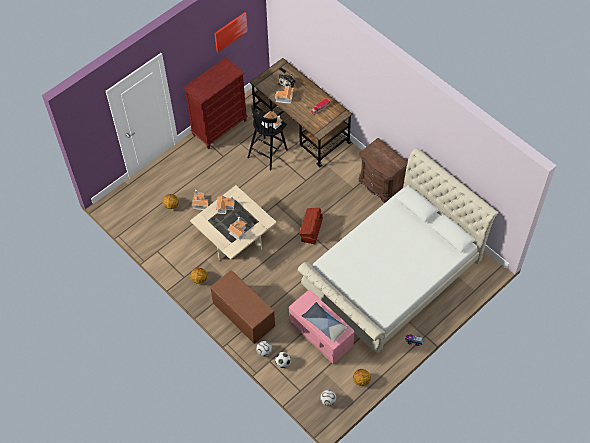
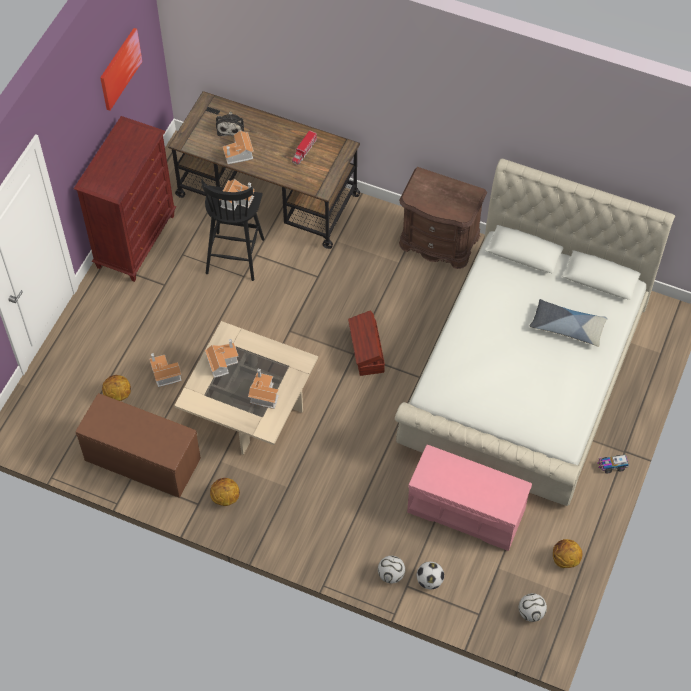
camera: 25 degrees left, 0 degrees up
(243, 314) = (326, 528): brown bench -> brown bench (141, 460)
(324, 324) = (479, 490): pillow -> pillow (567, 327)

